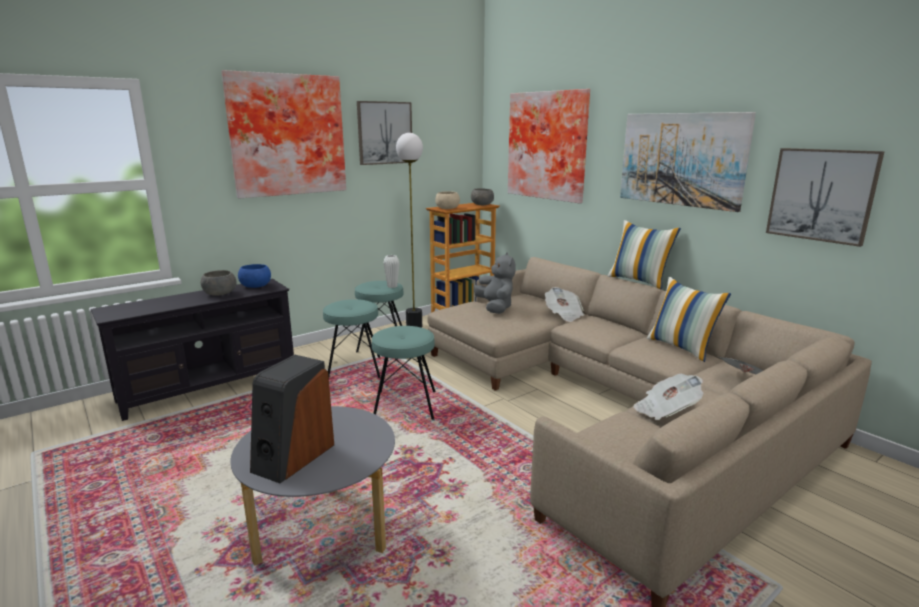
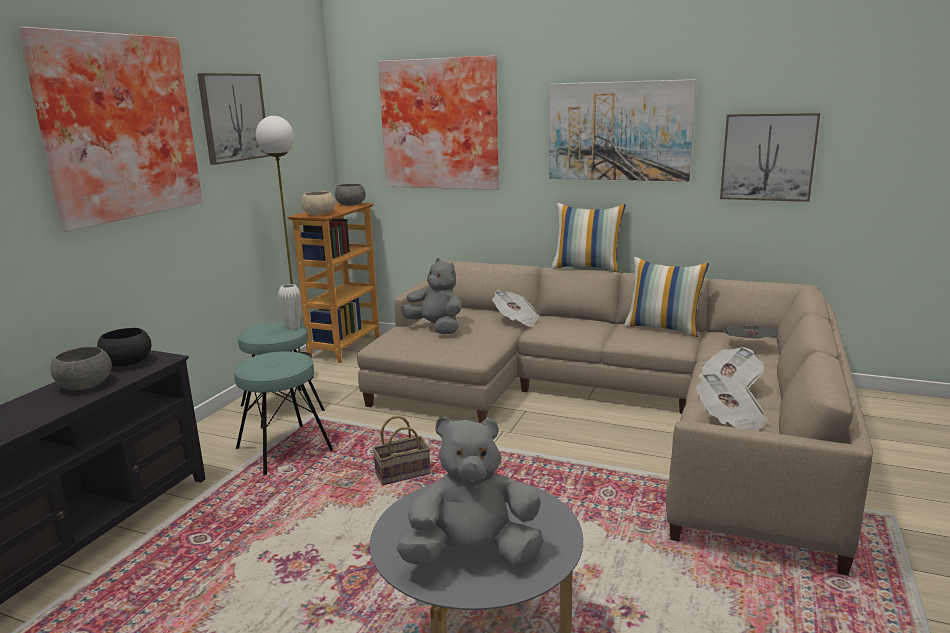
camera: 30 degrees left, 0 degrees up
(256, 286) = (128, 362): blue bowl -> black bowl
(293, 457) = (473, 556): speaker -> grey plush toy
(405, 406) = (403, 473): turquoise stool -> basket
(626, 436) = (730, 421): none -> newspaper

